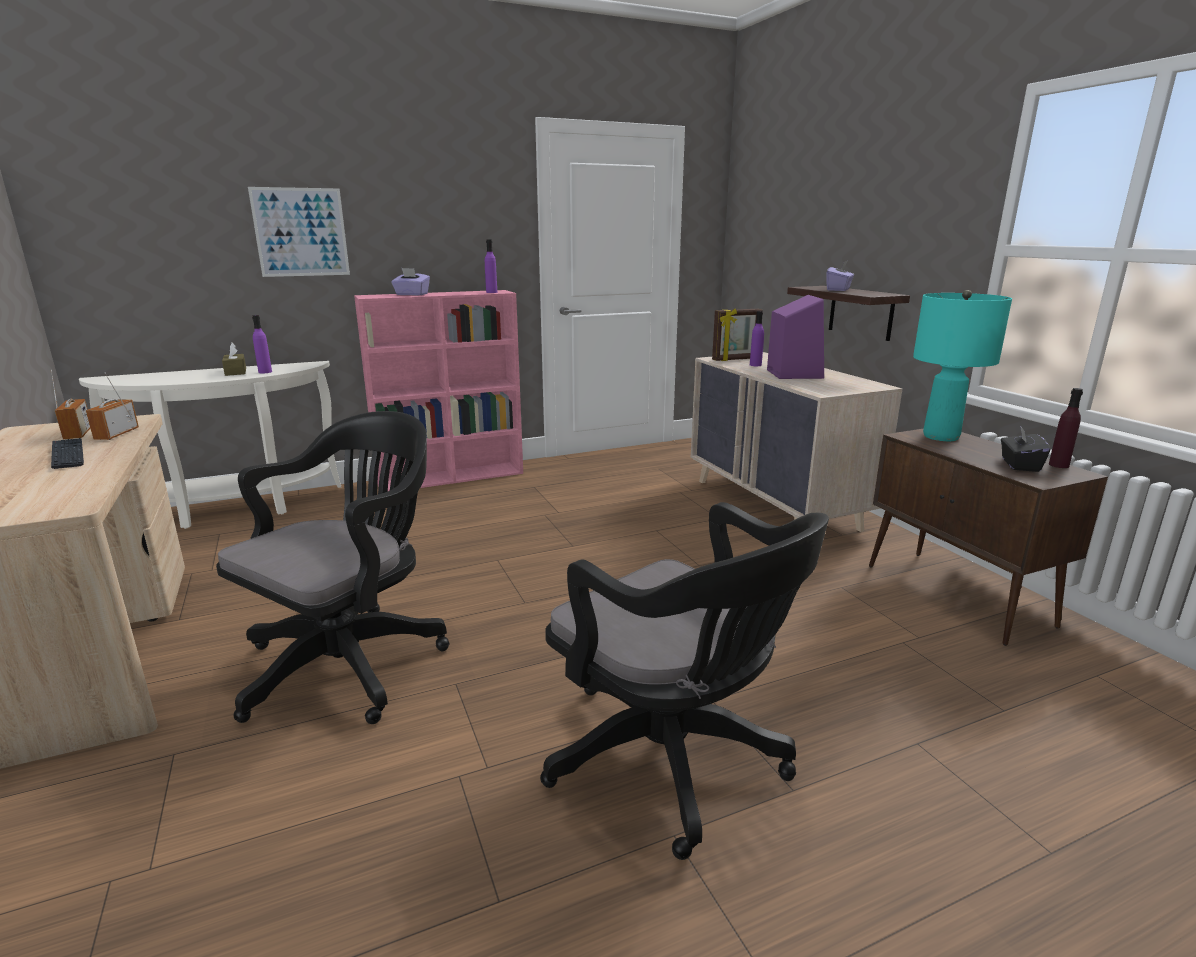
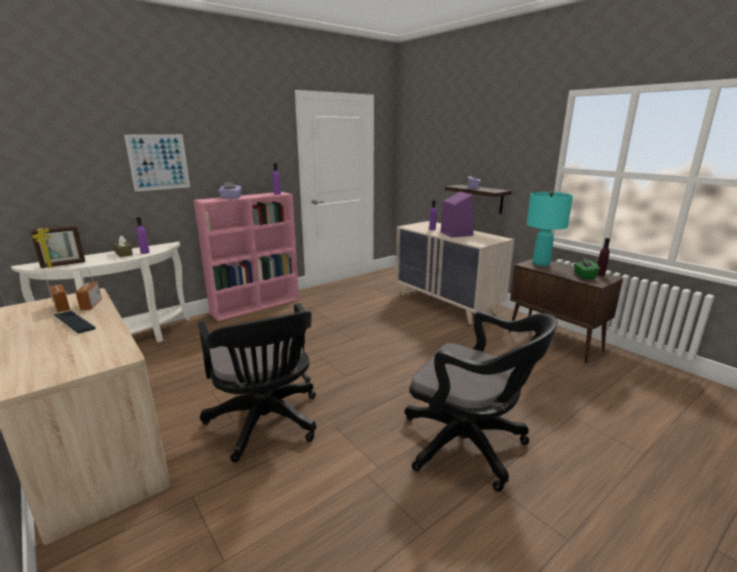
camera: 15 degrees left, 0 degrees up
(351, 661) = (266, 424): black office chair -> black office chair turned 135 degrees clockwise
(735, 359) = (419, 226): picture frame -> picture frame (63, 265)
(1019, 465) = (584, 276): black tissue box -> green tissue box

